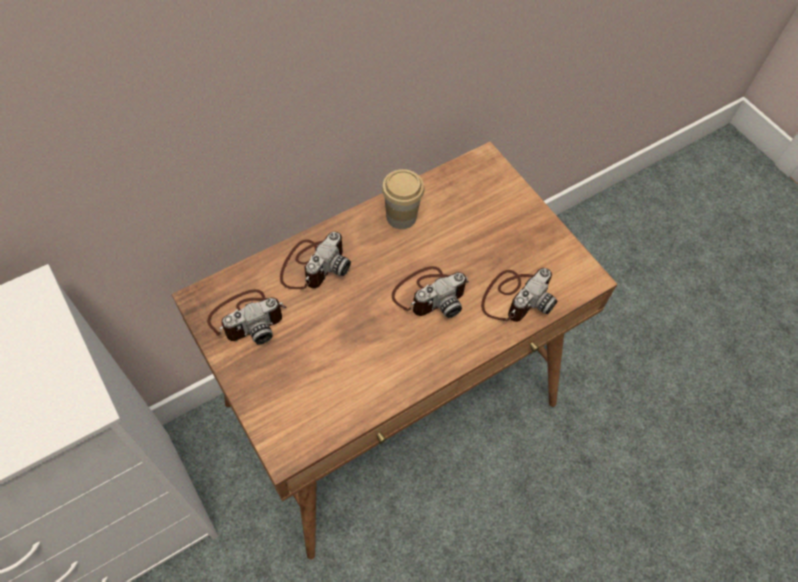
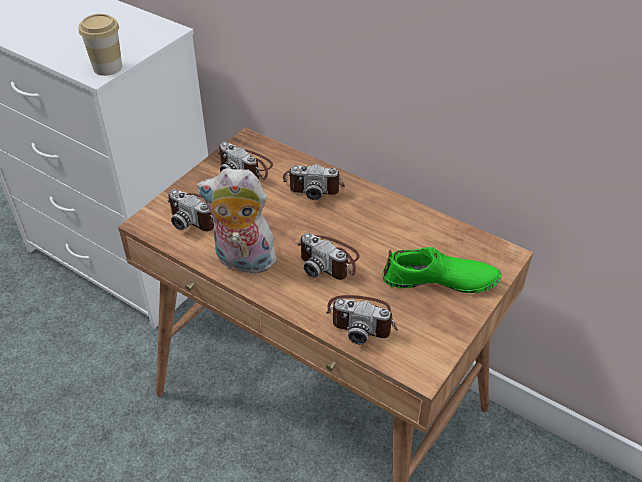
camera: 70 degrees right, 15 degrees down
(302, 390) = (198, 214): none -> camera
(396, 370) = (242, 261): none -> plush toy
(401, 216) = (397, 218): cup -> cup (107, 67)
(495, 220) = (440, 281): none -> green shoe

